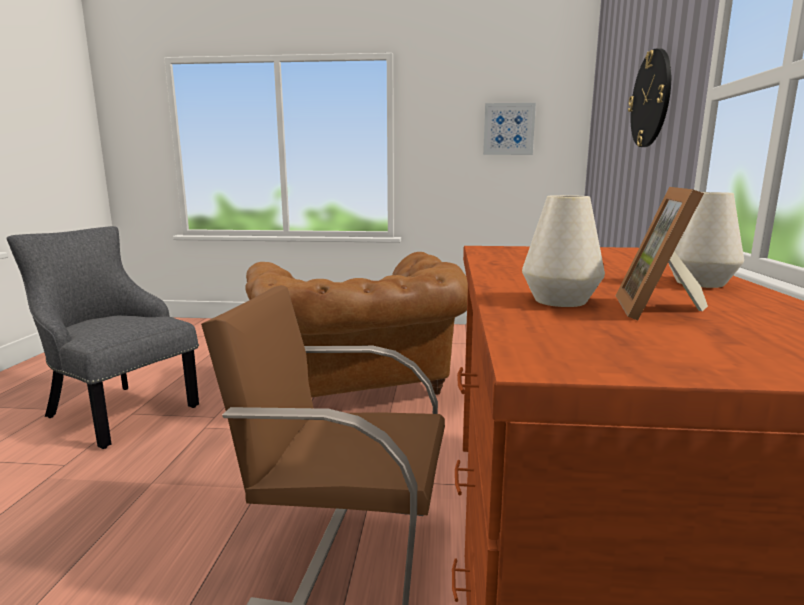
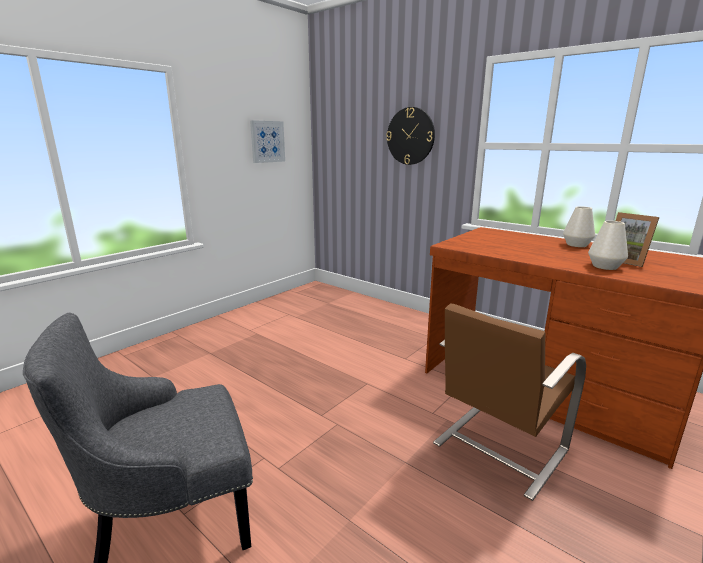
camera: 55 degrees left, 5 degrees up
(363, 392) = (311, 376): brown armchair -> none

